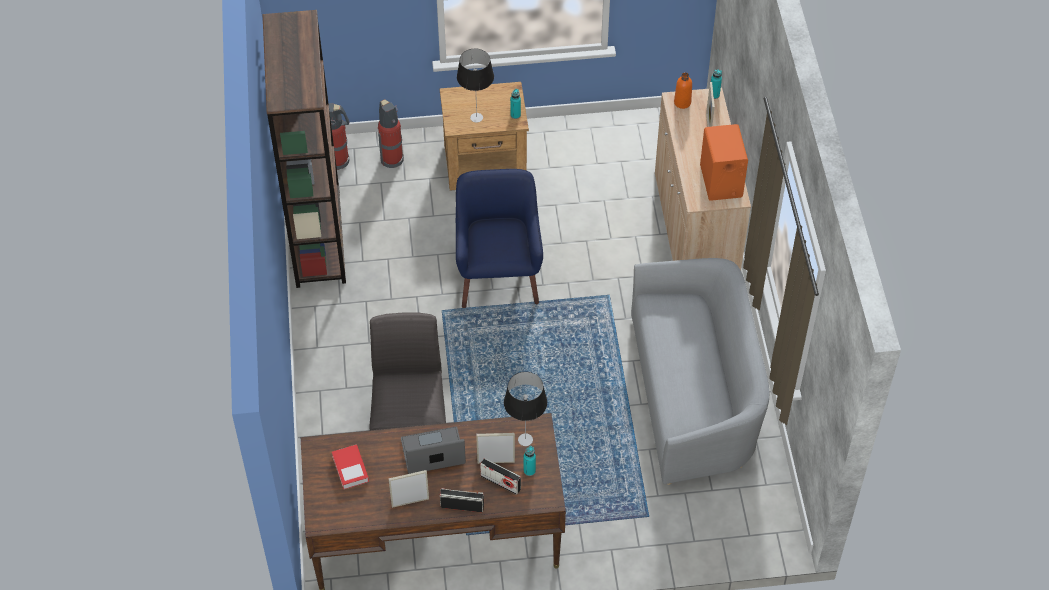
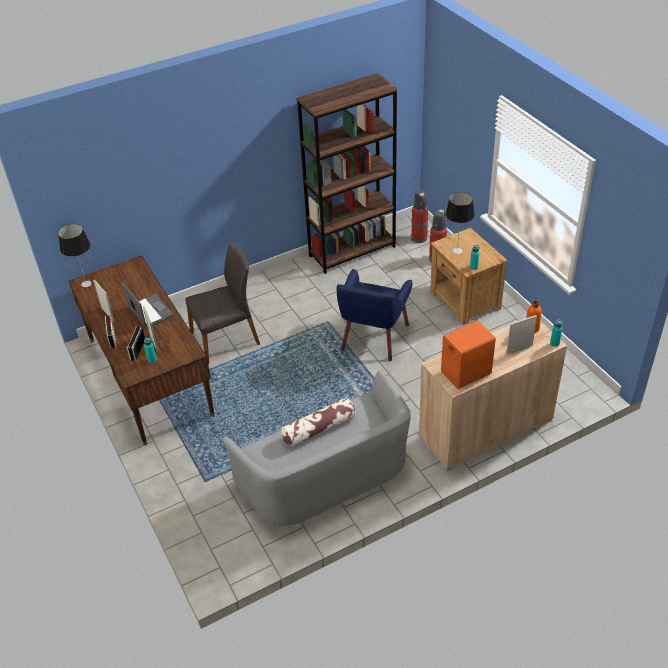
camera: 70 degrees right, 10 degrees down
(350, 469) = (124, 282): book -> none
(498, 275) = (373, 337): blue armchair -> blue armchair turned 135 degrees clockwise
(526, 439) = (178, 350): table lamp -> table lamp (86, 284)
(675, 358) = (318, 428): none -> pillow

